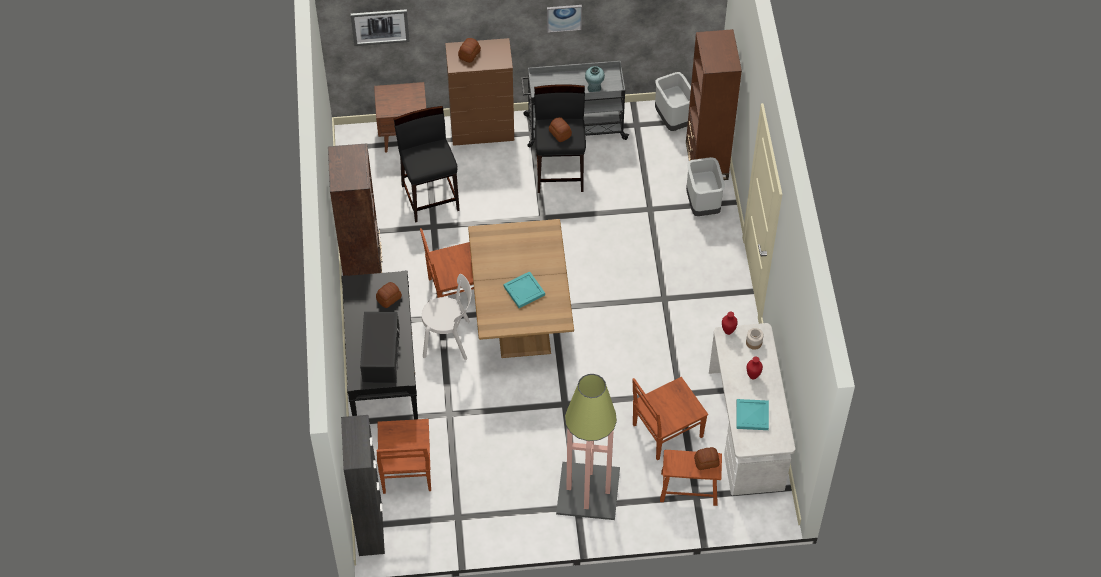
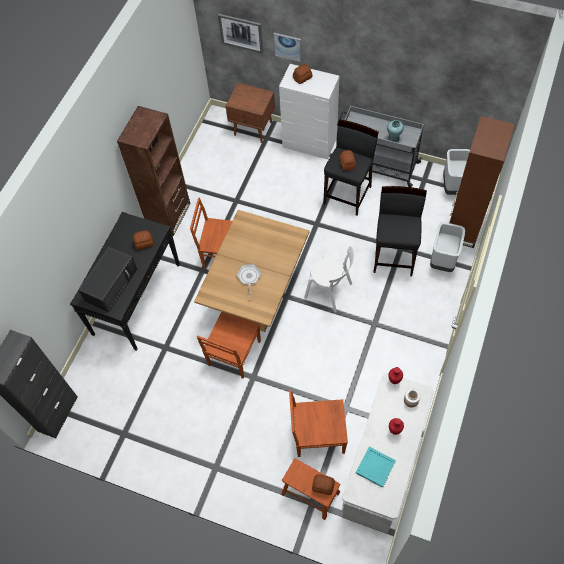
camera: 30 degrees right, 5 degrees up
(406, 470) = (110, 378): brown chair -> brown chair (233, 354)
(430, 197) = (246, 178): black stool -> black stool (394, 256)
(449, 339) = (198, 289): white chair -> white chair (330, 291)
(482, 129) = (310, 143): brown dresser -> white dresser
(524, 291) = (249, 278): turquoise tray -> frying pan
(564, 17) = (385, 71): picture -> picture (287, 46)
(589, 492) = (231, 459): floor lamp -> none

